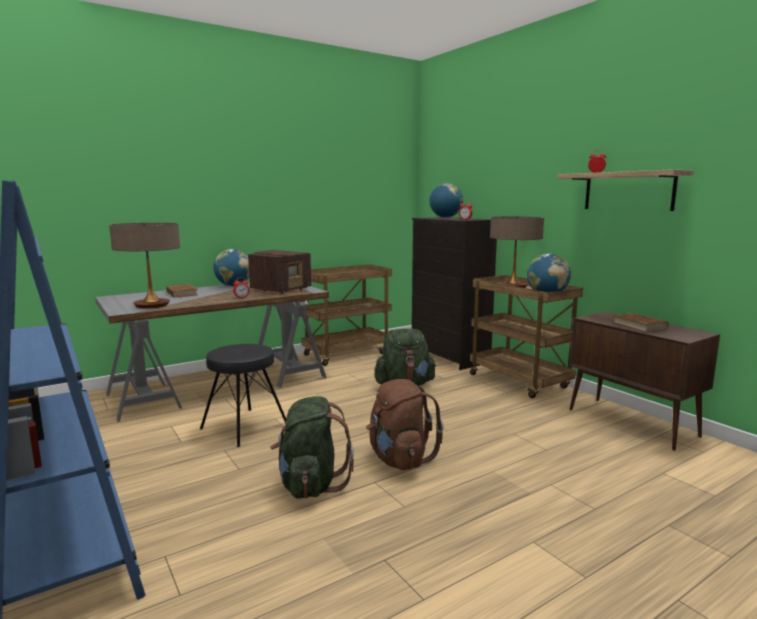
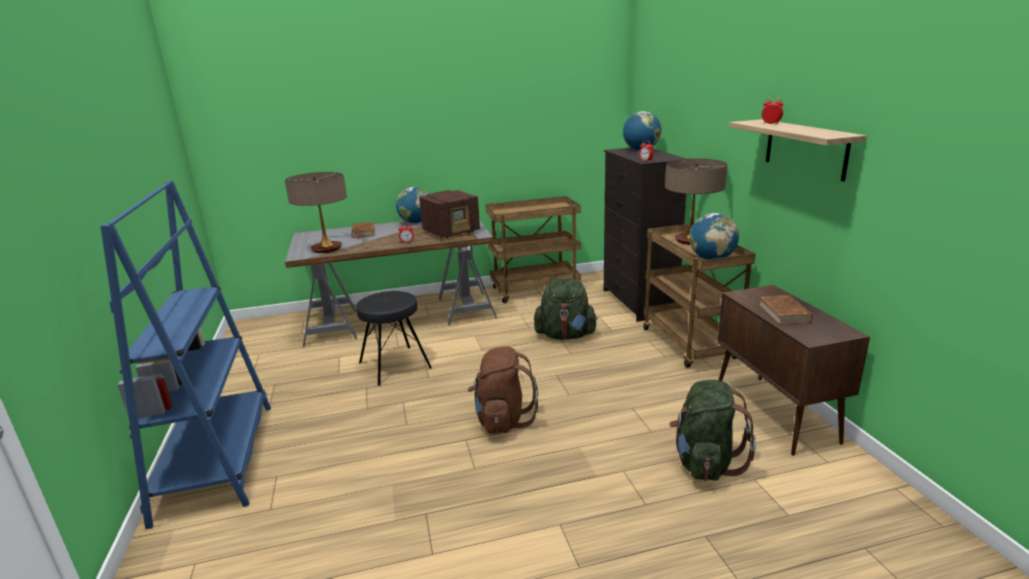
camera: 20 degrees right, 10 degrees up
(311, 484) = (413, 433): green backpack -> green backpack (705, 462)

